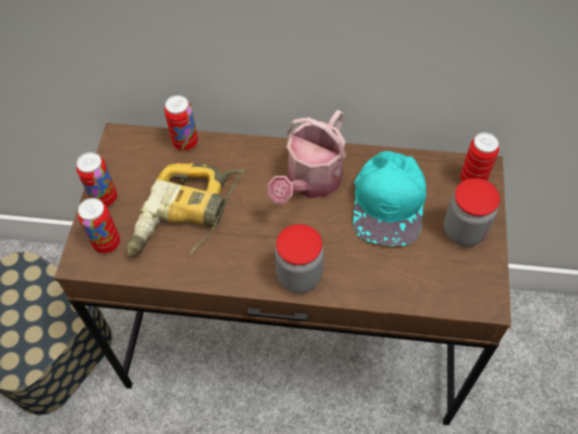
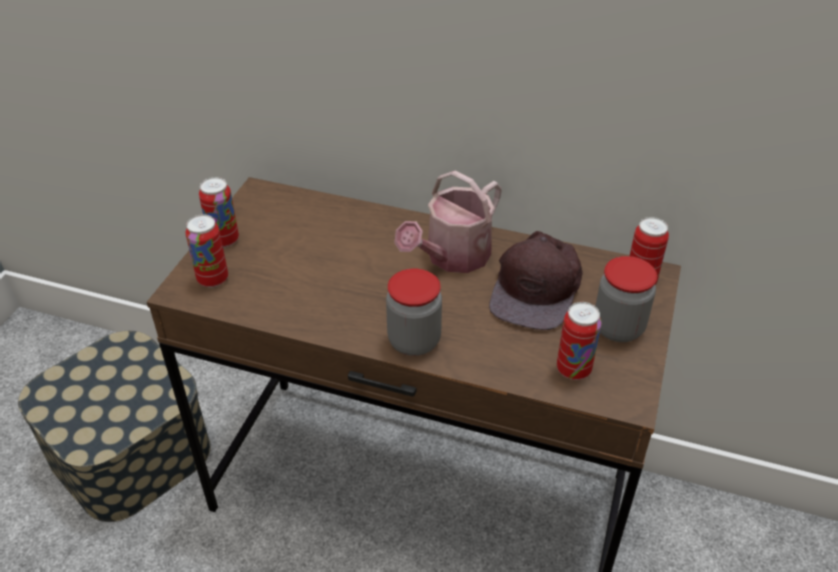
camera: 10 degrees right, 15 degrees down
(185, 143) = (326, 204): can -> can (573, 370)
(187, 219) = (305, 270): power drill -> none
(390, 201) = (537, 287): turquoise cap -> brown cap

